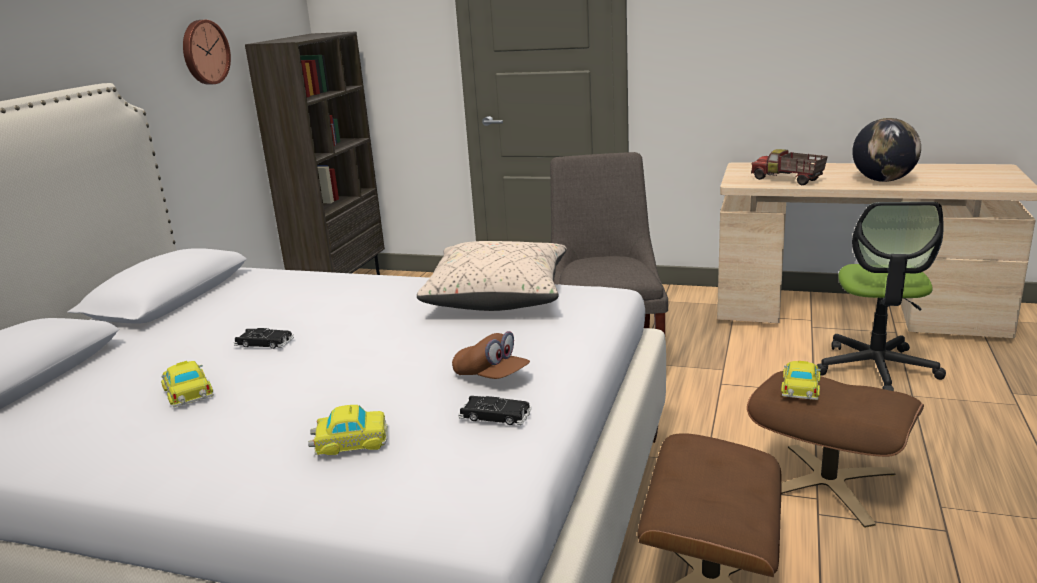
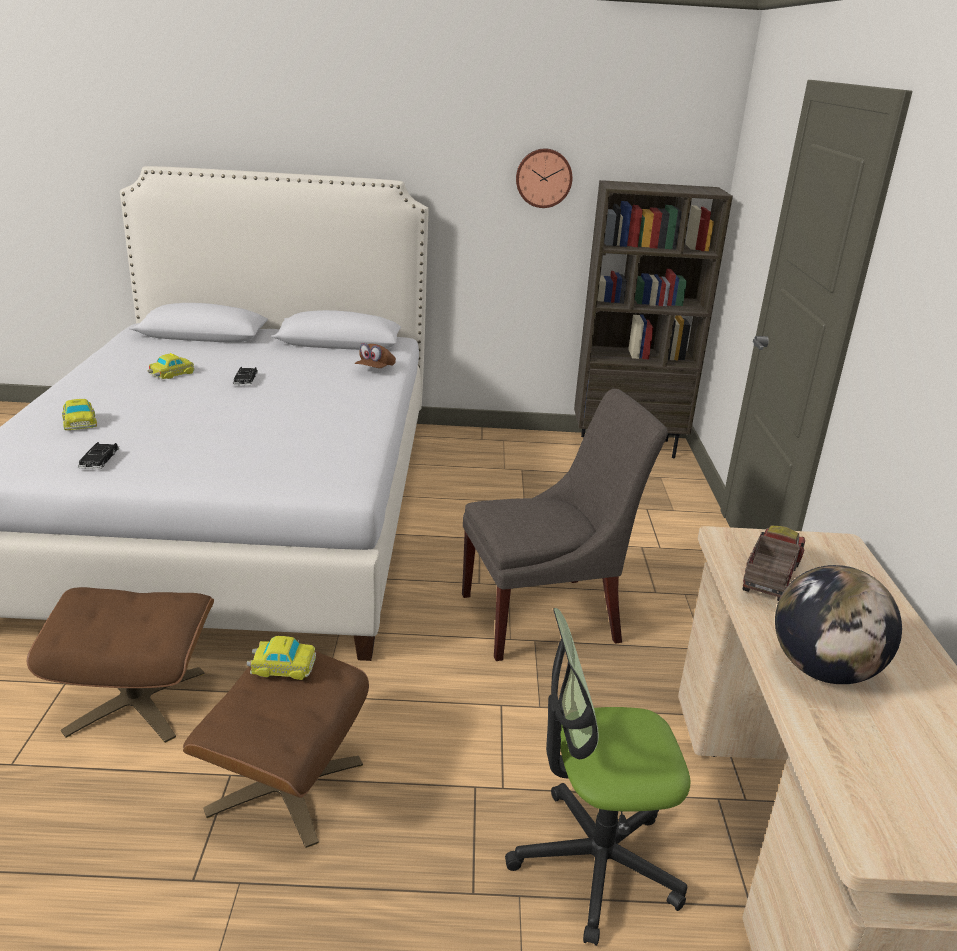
camera: 70 degrees right, 5 degrees up
(491, 376) = (169, 454): brown cap -> brown cap (375, 369)
(498, 297) = (337, 443): beige pillow -> none

